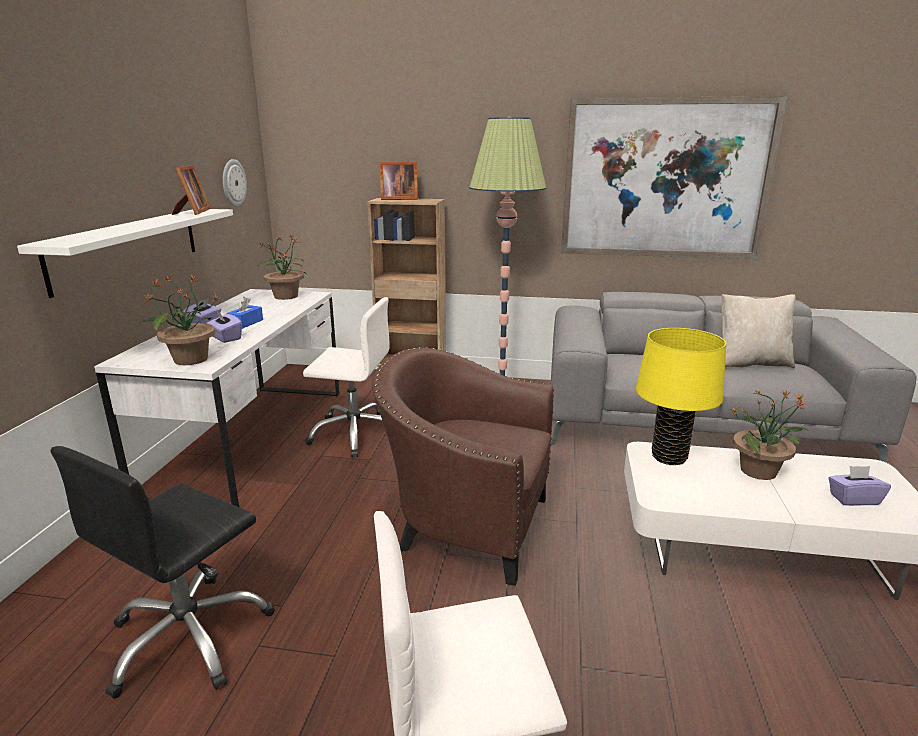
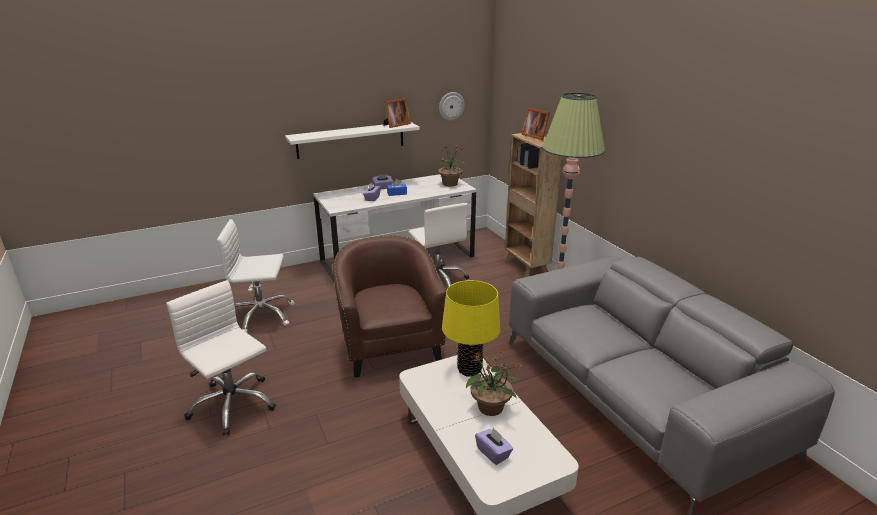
camera: 55 degrees right, 5 degrees up
(189, 359) = (339, 203): potted plant -> none
(189, 637) = (261, 315): black office chair -> white office chair
(664, 179) = (701, 174): picture -> none
(750, 363) = (664, 366): beige pillow -> none

